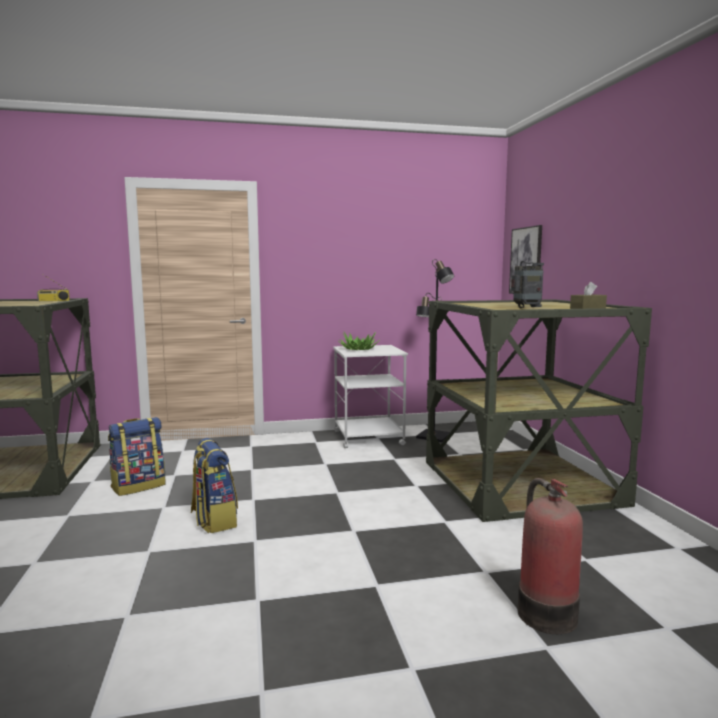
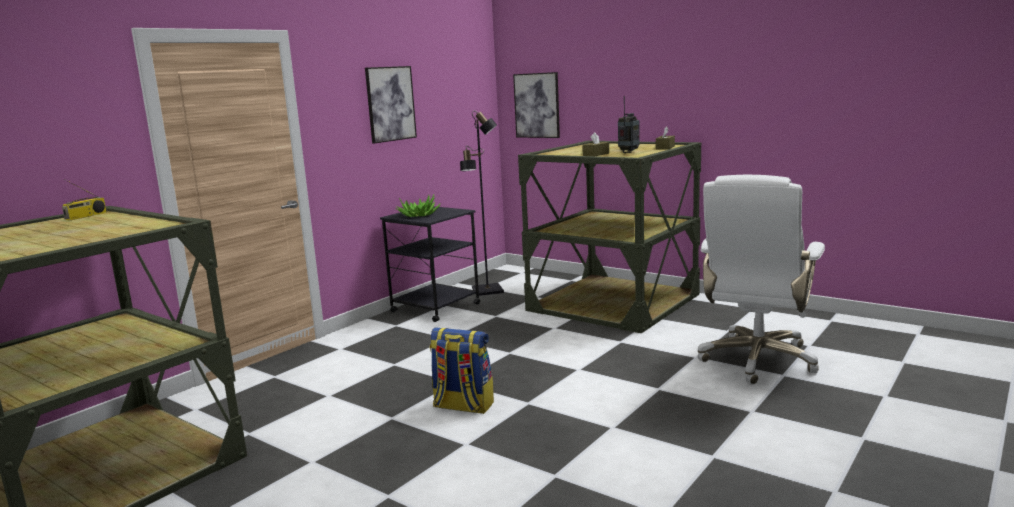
camera: 40 degrees left, 5 degrees up
(139, 486) = (318, 416): backpack -> none
(360, 248) = (390, 104): none -> picture
(369, 437) = (436, 307): white cart -> black cart
(489, 306) = (596, 154): none -> brown tissue box
(544, 612) = (755, 362): fire extinguisher -> white office chair

